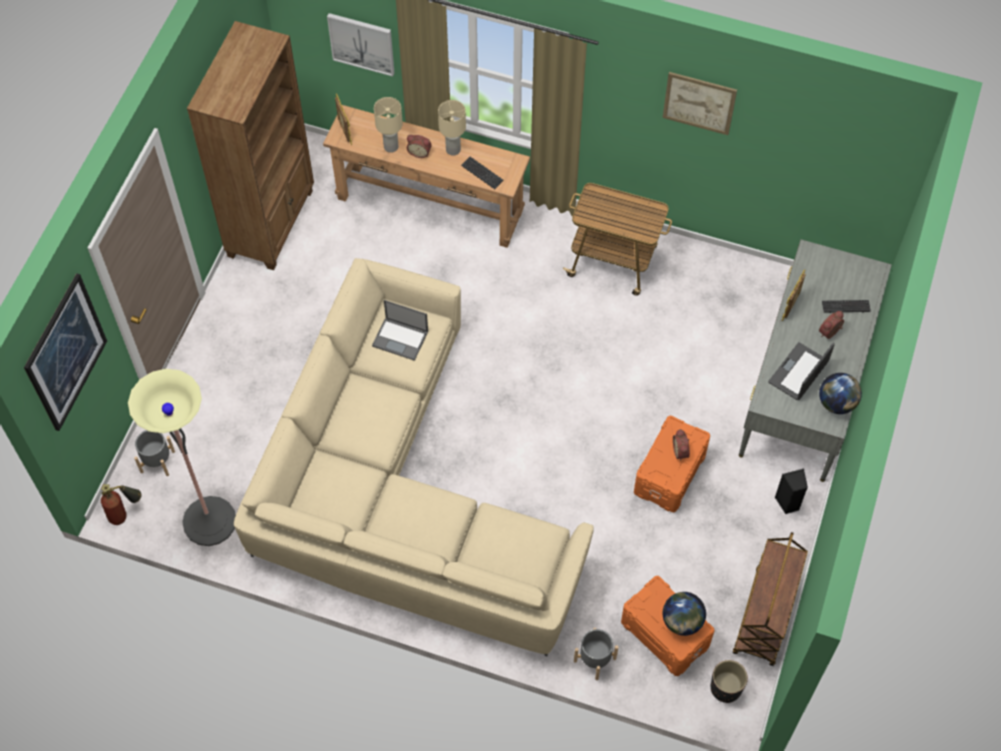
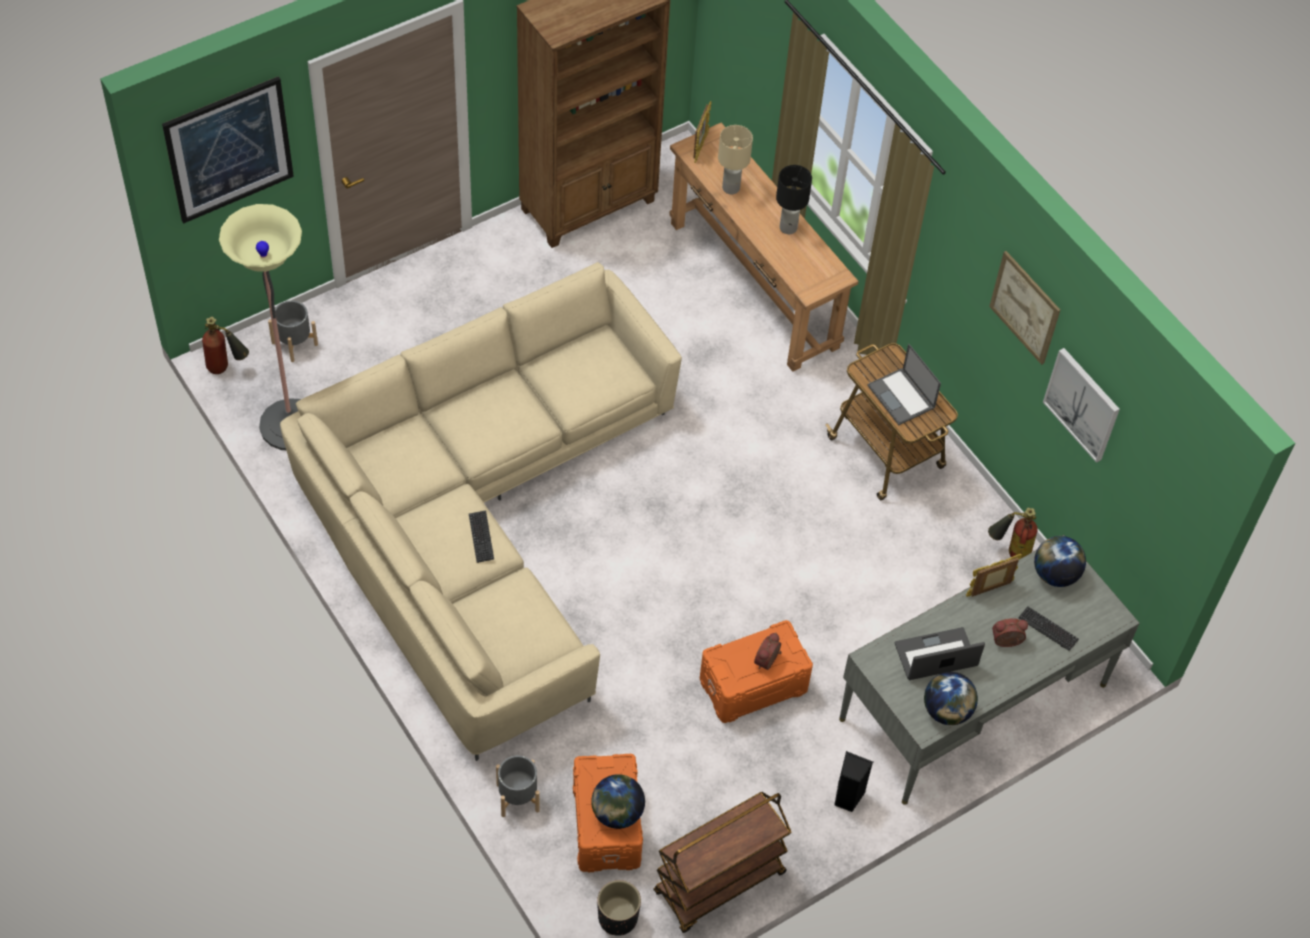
camera: 35 degrees right, 5 degrees down
(362, 43) = (763, 63): picture -> picture (1082, 404)
(401, 339) = (588, 370): laptop -> laptop (902, 397)
(419, 152) = (754, 210): alarm clock -> none
(453, 149) = (788, 227): beige table lamp -> black table lamp
(482, 173) = (795, 266): keyboard -> keyboard (481, 537)
(741, 274) = (1009, 552): none -> fire extinguisher
(818, 268) = (1055, 574): none -> globe

